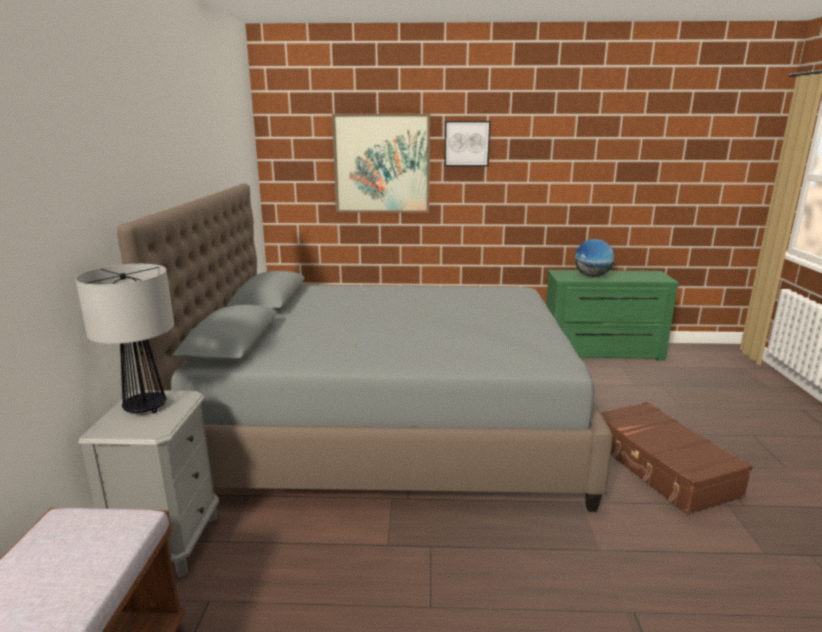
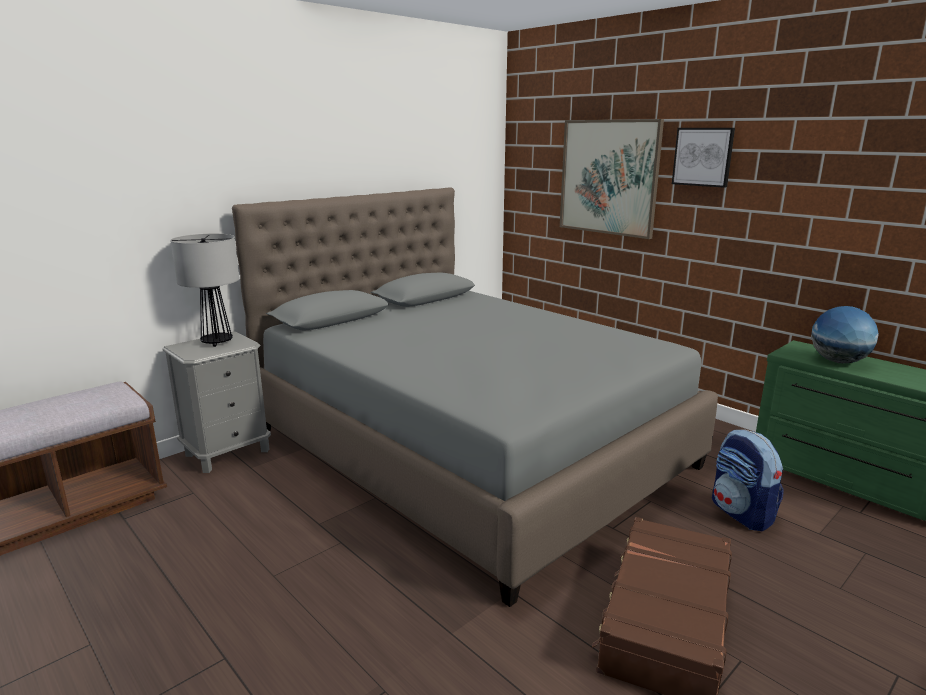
camera: 45 degrees right, 0 degrees up
(594, 391) = (742, 513): none -> backpack

